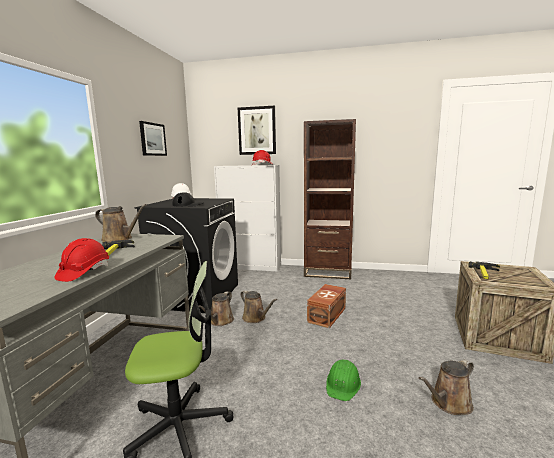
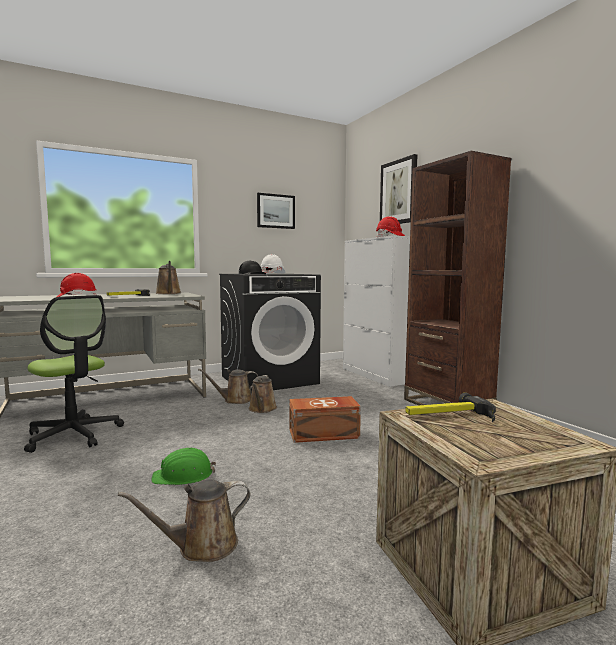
camera: 50 degrees right, 5 degrees down
(448, 403) = (202, 546): brown watering can -> brown watering can turned 45 degrees counterclockwise

